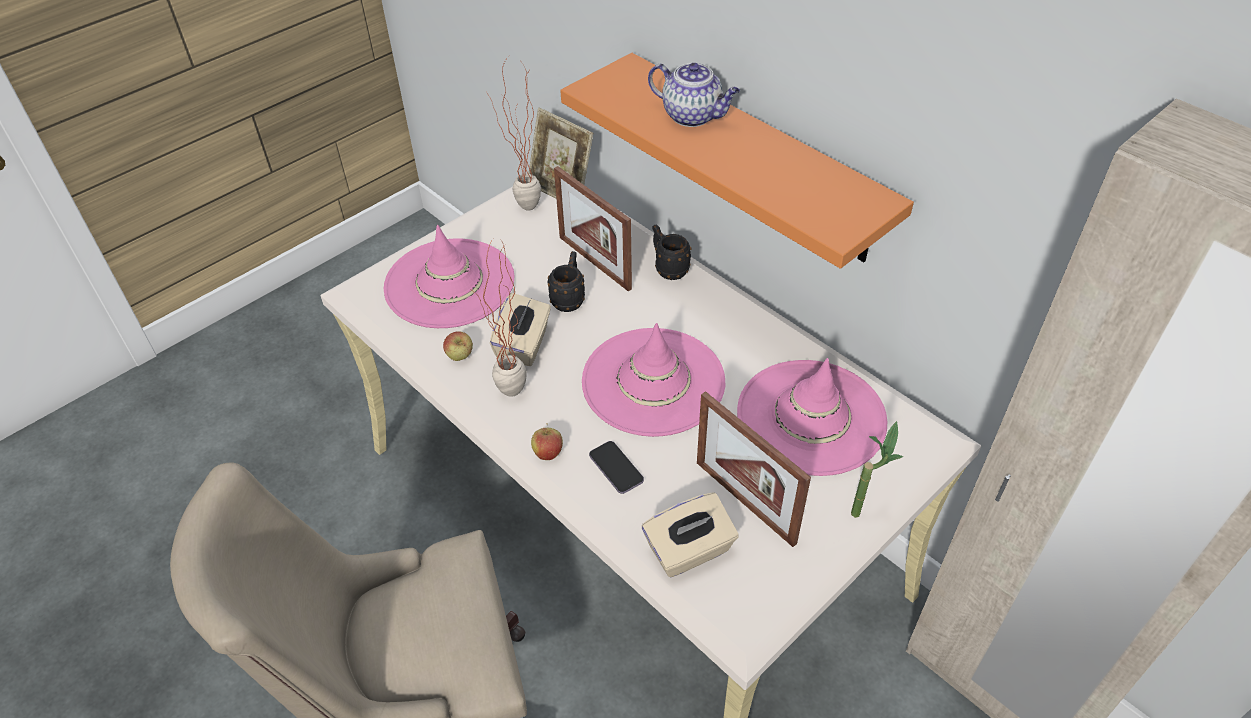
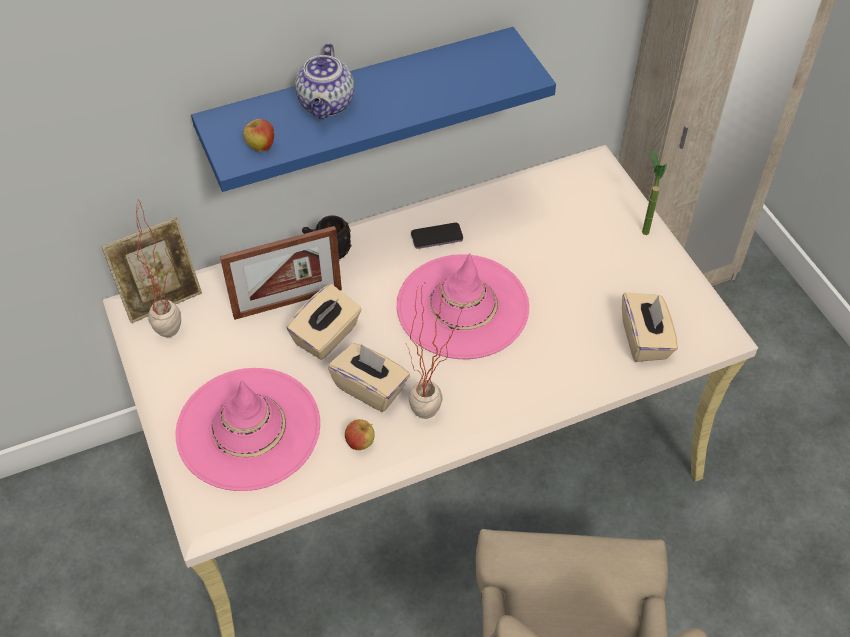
camera: 70 degrees left, 5 degrees up
(548, 453) = (511, 404): apple -> apple (260, 147)
(569, 299) = (327, 336): black mug -> beige tissue box
(616, 468) = (547, 361): phone -> phone (437, 237)
(693, 116) = (327, 105): teapot -> teapot turned 135 degrees clockwise
(745, 502) = (612, 290): picture frame -> none
(756, 158) = (360, 102): orange shelf -> blue shelf
(811, 417) = (545, 222): pink hat -> none

